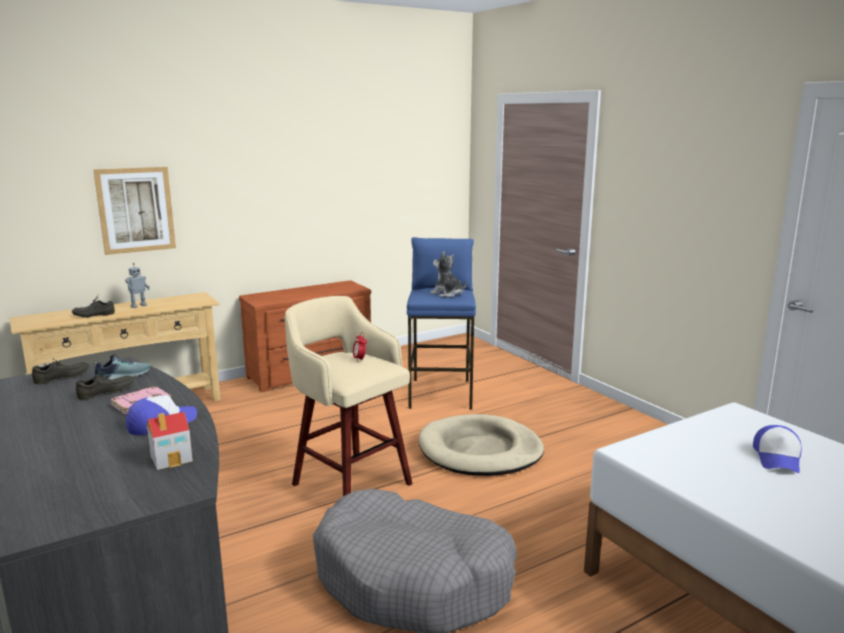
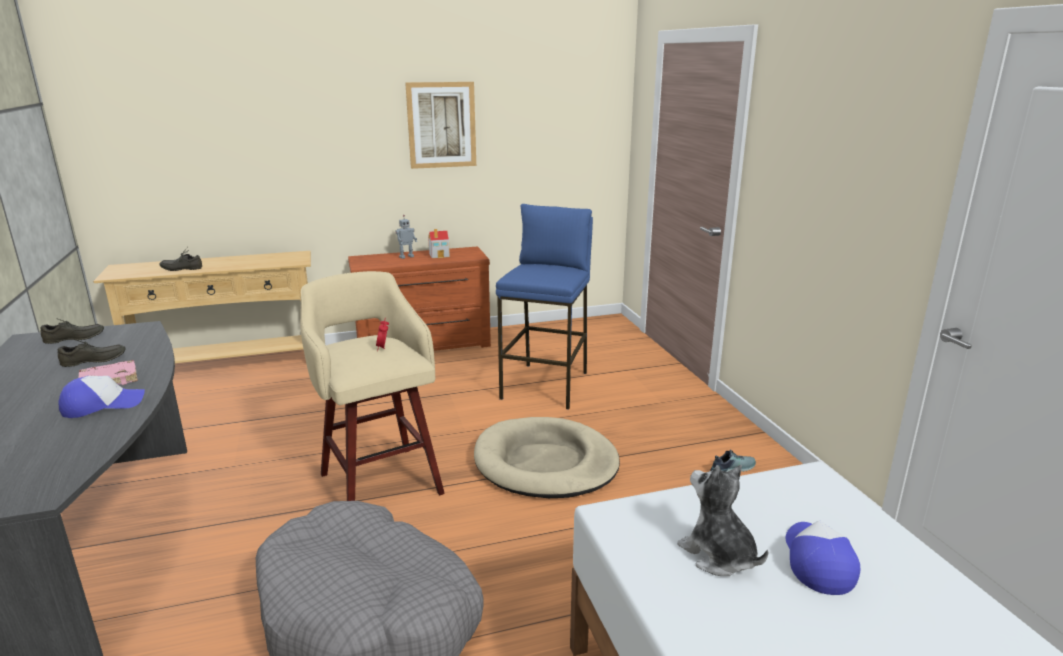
camera: 15 degrees right, 5 degrees up
(122, 376) = (128, 343): shoe -> shoe (731, 468)
(136, 210) = (233, 160): picture -> picture (441, 125)
(138, 306) = (231, 261): toy robot -> toy robot (406, 257)
(172, 458) = (66, 451): toy house -> toy house (439, 255)
(447, 294) = (549, 273): plush toy -> plush toy (718, 555)
(777, 458) = (817, 562): cap -> cap turned 150 degrees clockwise

